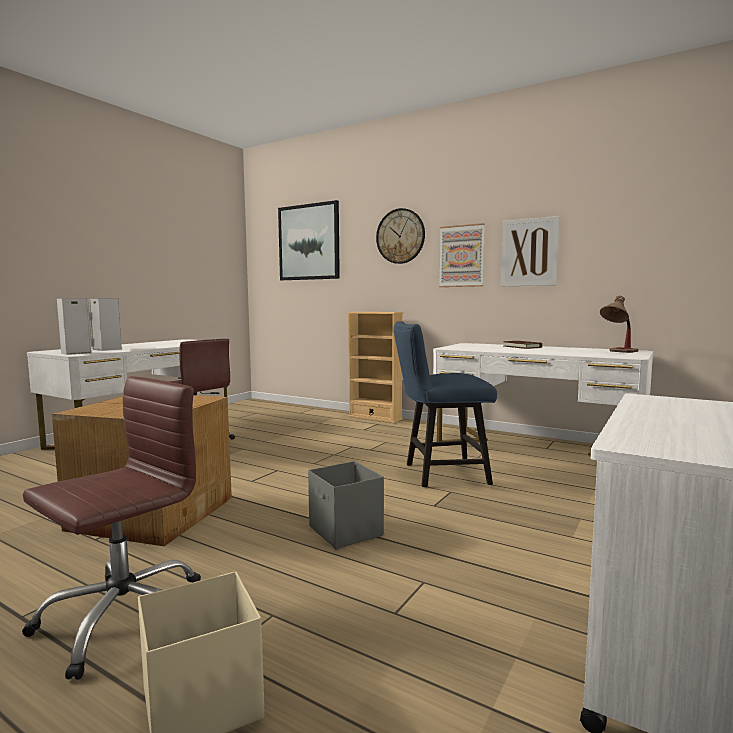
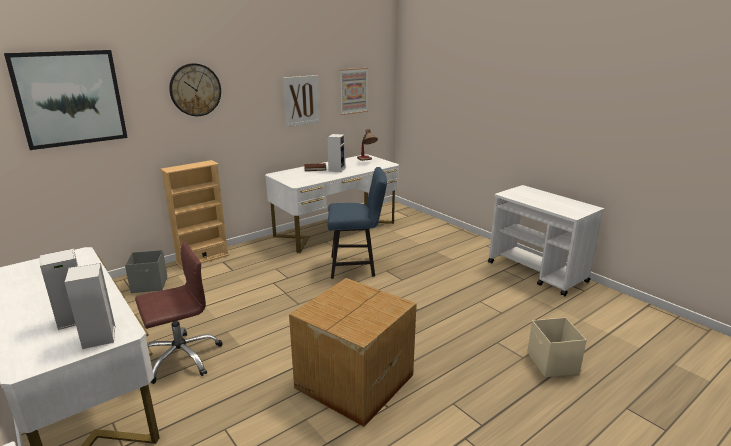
camera: 70 degrees left, 15 degrees up
(123, 617) = (490, 387): brown office chair -> none
(345, 531) = (422, 311): grey storage box -> grey storage box (150, 285)
(439, 474) = (356, 266): blue chair -> blue chair turned 105 degrees counterclockwise
(461, 256) = (254, 106): picture -> picture (353, 91)
(539, 350) = (336, 169): none -> speaker

